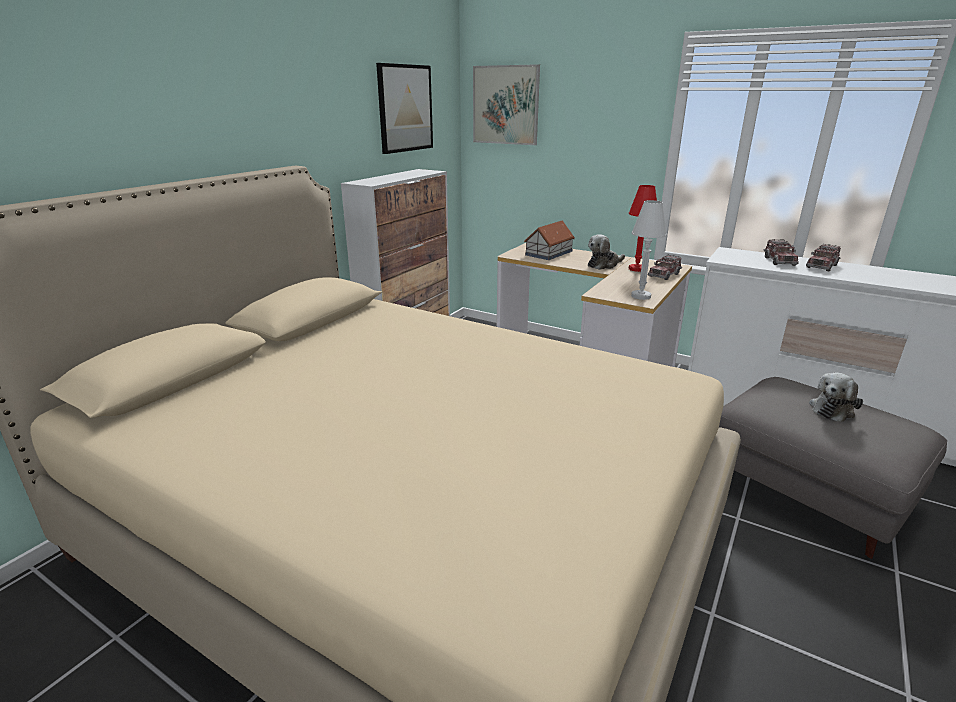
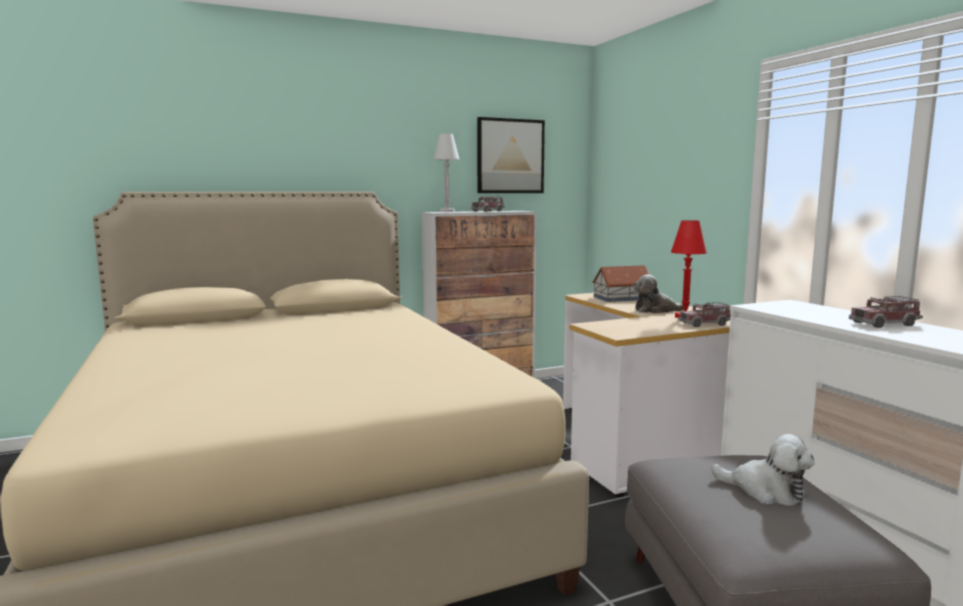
camera: 35 degrees right, 15 degrees down
(505, 105) = (620, 154): picture -> none
(641, 296) = (628, 332): white table lamp -> white table lamp (447, 211)
(779, 261) = (833, 314): toy truck -> toy truck (487, 211)
(833, 409) = (765, 491): plush toy -> plush toy turned 135 degrees counterclockwise

